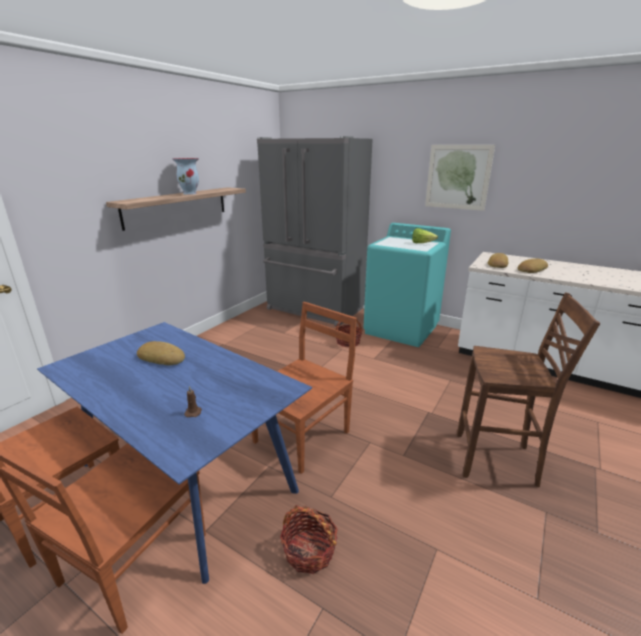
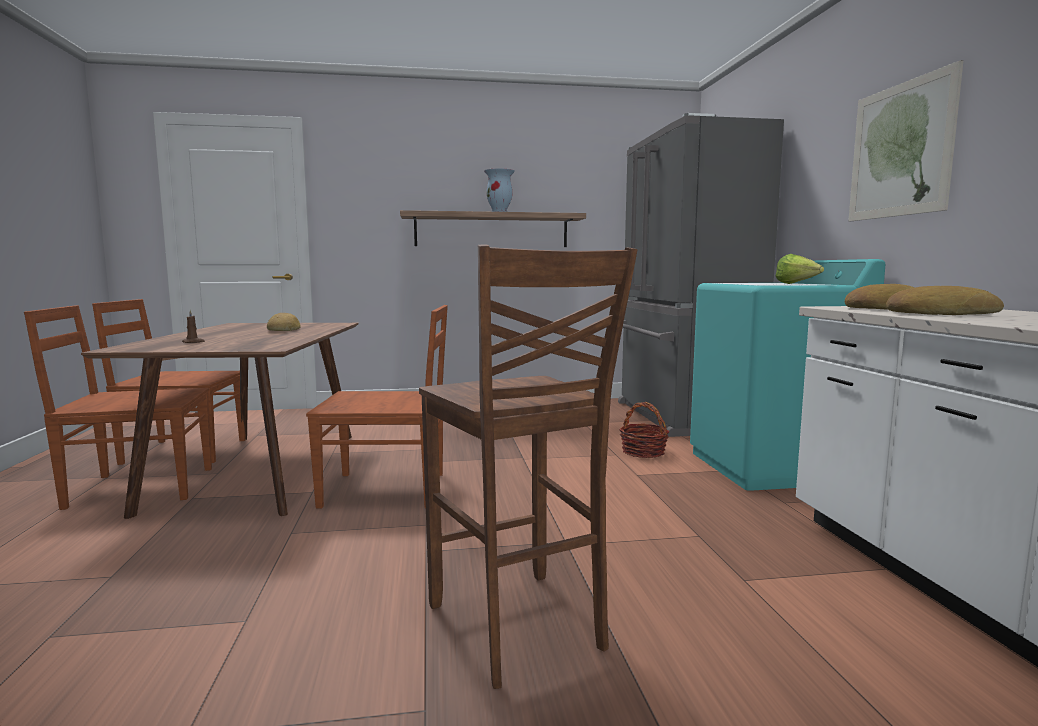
camera: 50 degrees right, 15 degrees down
(189, 477) = (261, 470): blue dining table -> brown dining table
(309, 550) = (192, 546): basket -> none

